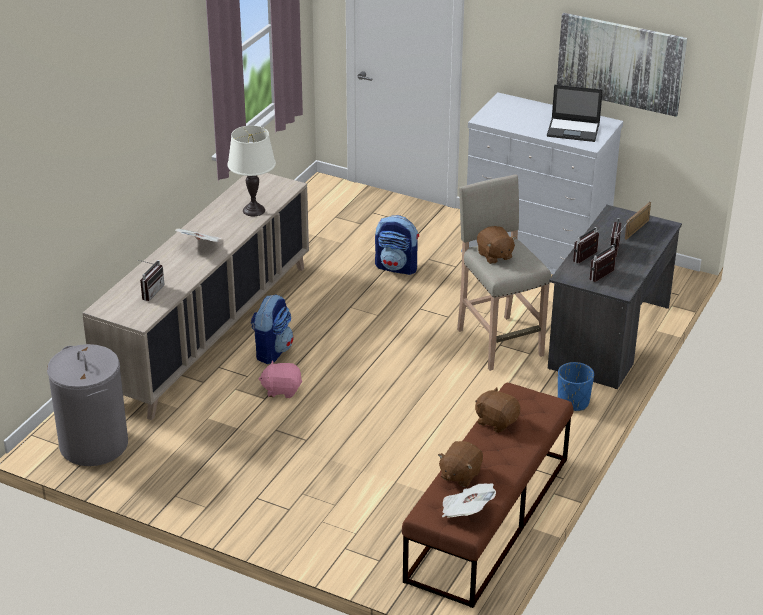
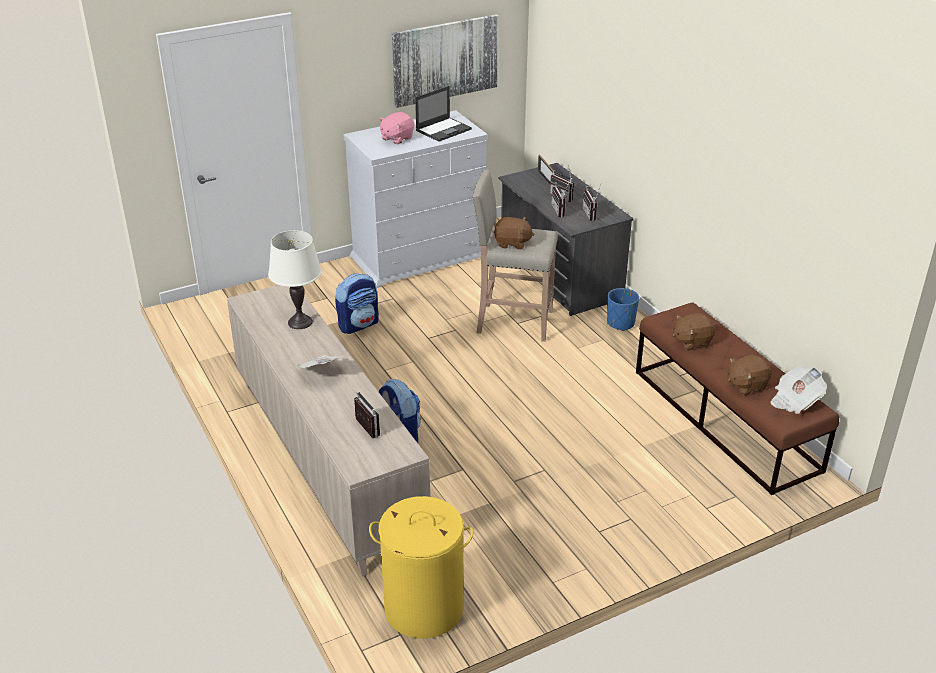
camera: 55 degrees left, 0 degrees up
(93, 445) = (423, 609): grey laundry basket -> yellow laundry basket
(281, 390) = (460, 454): pink plush toy -> pink plush toy (396, 138)
(460, 475) = (746, 385): brown plush toy -> brown plush toy turned 90 degrees clockwise

